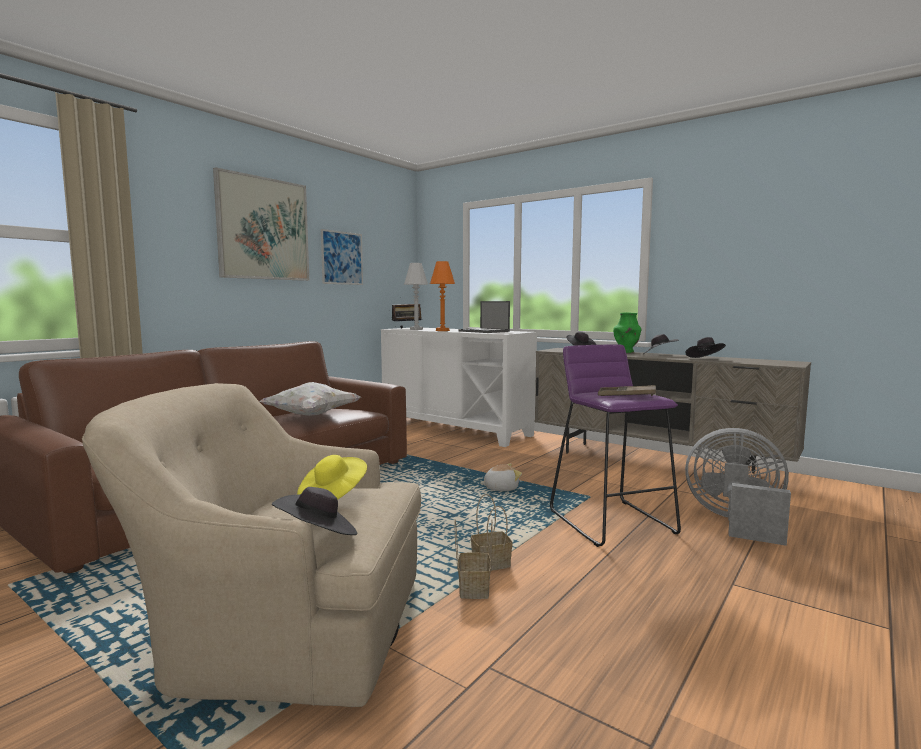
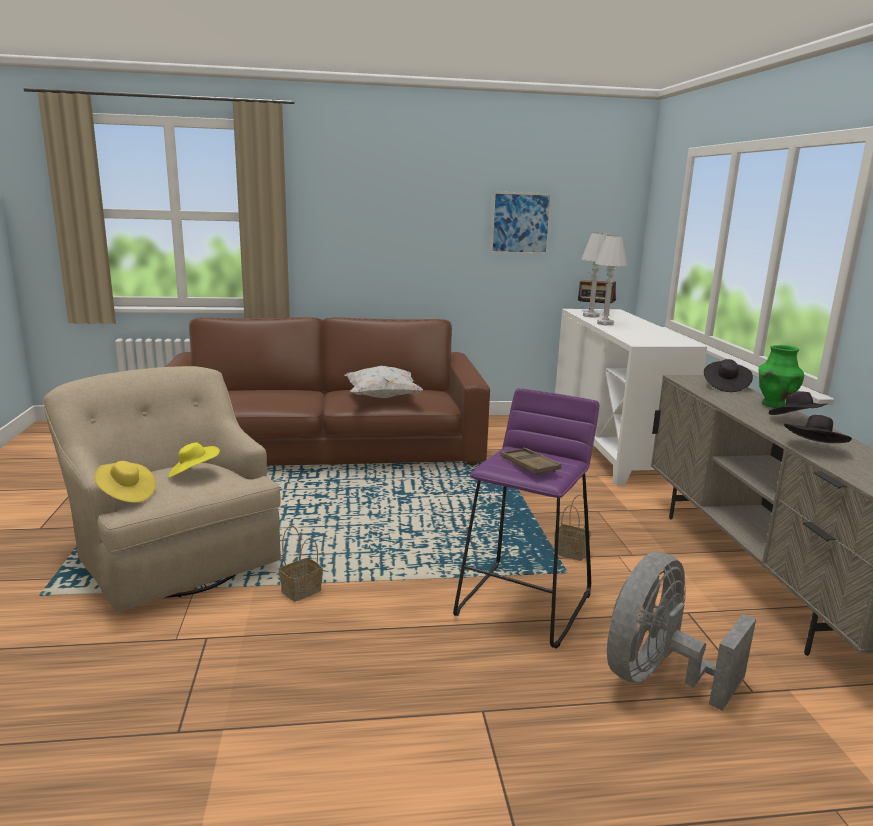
camera: 45 degrees right, 10 degrees up
(263, 229) = (421, 197): picture -> none
(317, 535) = (126, 495): black hat -> yellow hat
(442, 330) = (605, 323): orange table lamp -> white table lamp
(484, 331) = (642, 334): laptop -> none
(492, 563) = (351, 581): basket -> basket (572, 552)
(500, 488) = (504, 526): plush toy -> none
(736, 522) = (658, 677): grey fan -> grey fan turned 120 degrees counterclockwise

